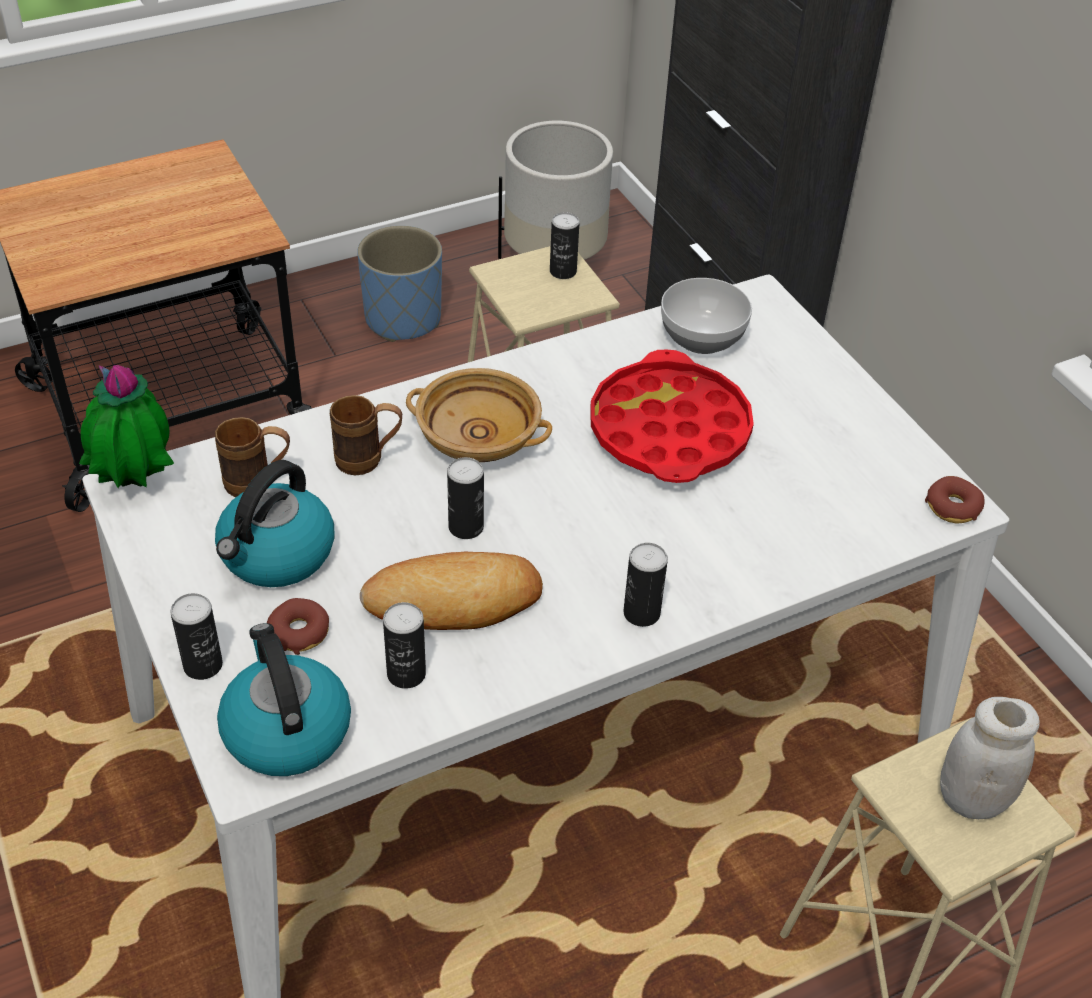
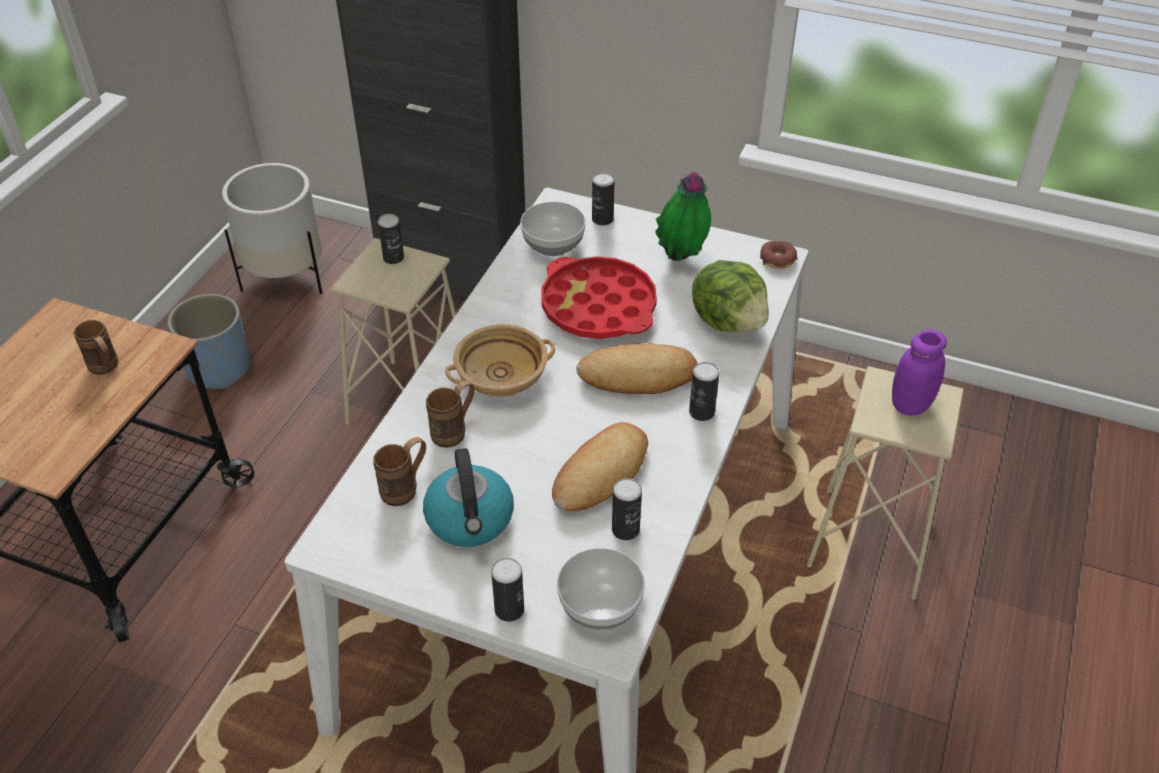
camera: 40 degrees left, 0 degrees up
(136, 487) = (330, 543): potted plant -> potted plant (682, 260)
(189, 225) = (106, 368): none -> brown mug
(285, 730) = (600, 607): kettle -> bowl
(299, 632) = (540, 551): donut -> none
(466, 527) = (557, 430): can -> can (602, 219)
(621, 528) = (638, 375): none -> bread
(802, 537) = (729, 320): none -> lettuce
(972, 799) = (910, 404): white jar -> purple jar

